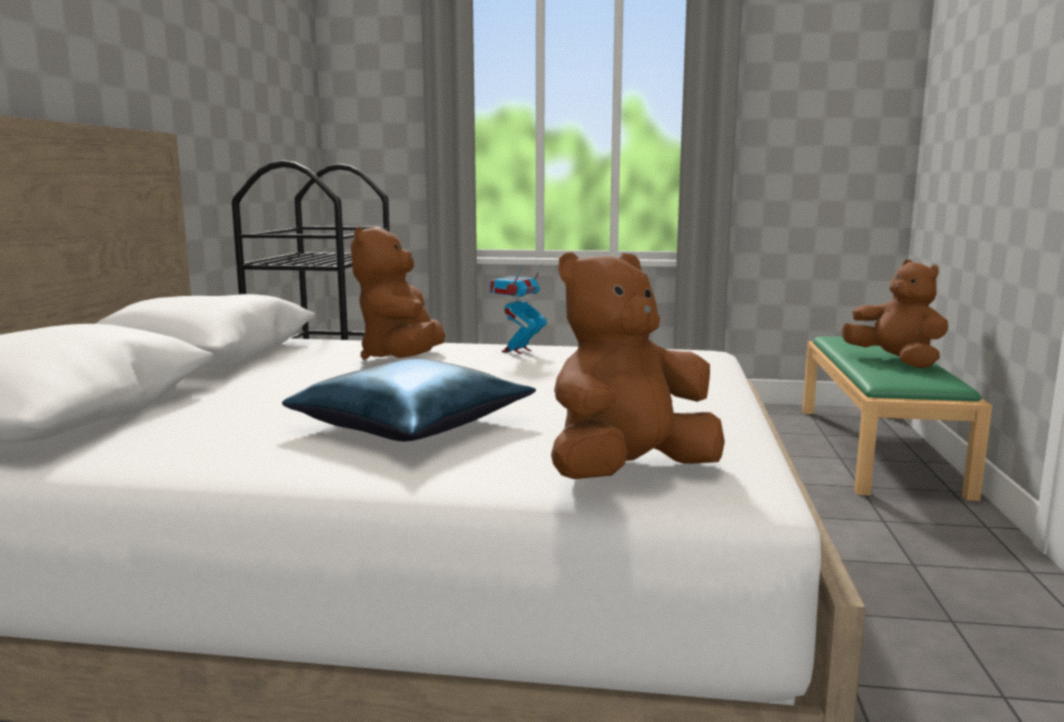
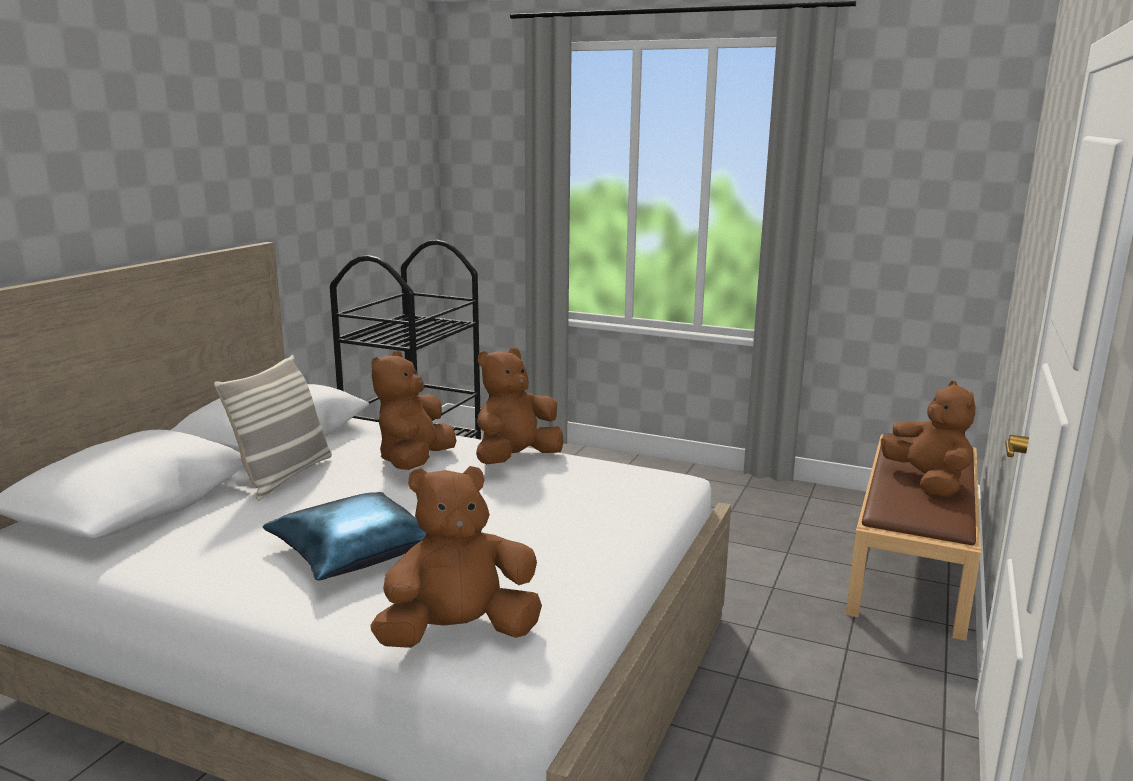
camera: 15 degrees right, 5 degrees up
(250, 379) = (284, 476): none -> pillow
(517, 351) = (515, 459): toy robot -> brown plush toy
(878, 449) = (913, 561): green bench -> brown bench

